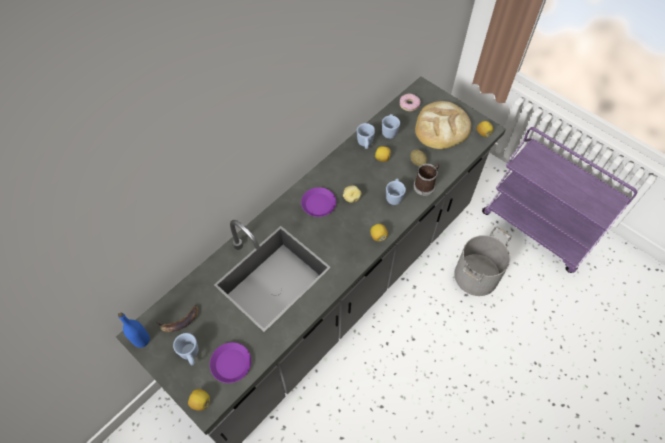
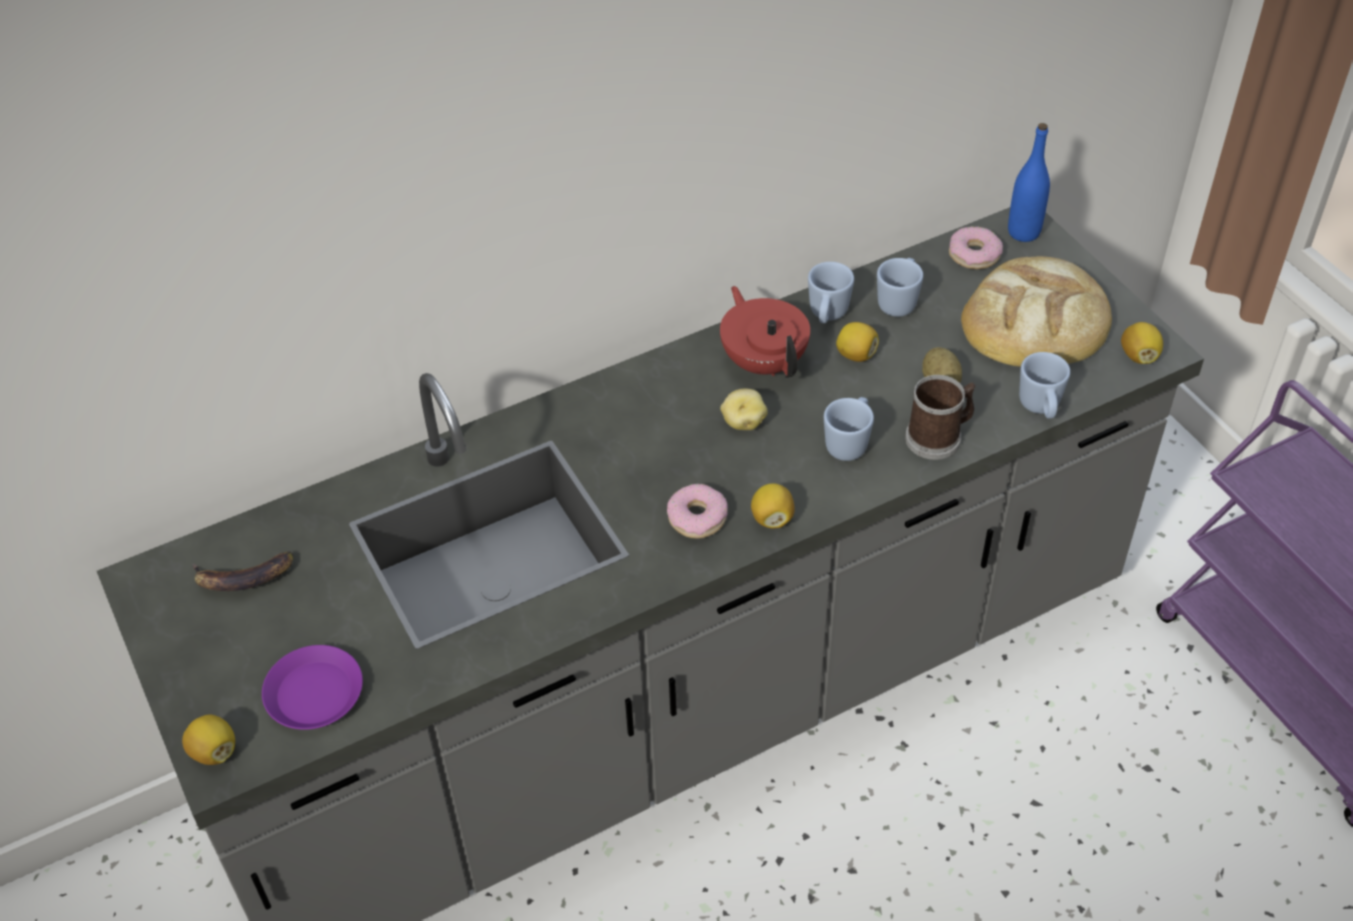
camera: 20 degrees right, 10 degrees down
(141, 340) = (147, 592): blue bottle -> blue bottle (1023, 232)
(190, 354) = (236, 650): blue mug -> blue mug (1040, 408)
(318, 204) = (659, 416): purple plate -> none
(349, 170) = (764, 361): none -> red teapot
(350, 244) = (697, 518): none -> donut
(477, 276) = (1083, 765): grey bucket -> none

